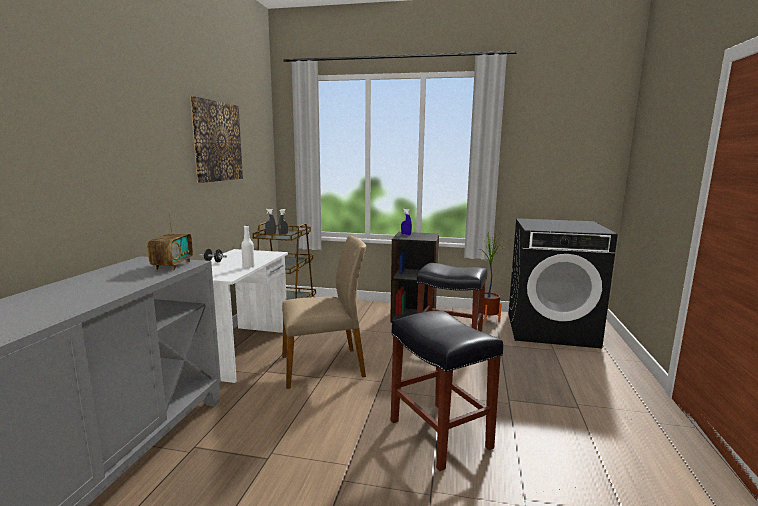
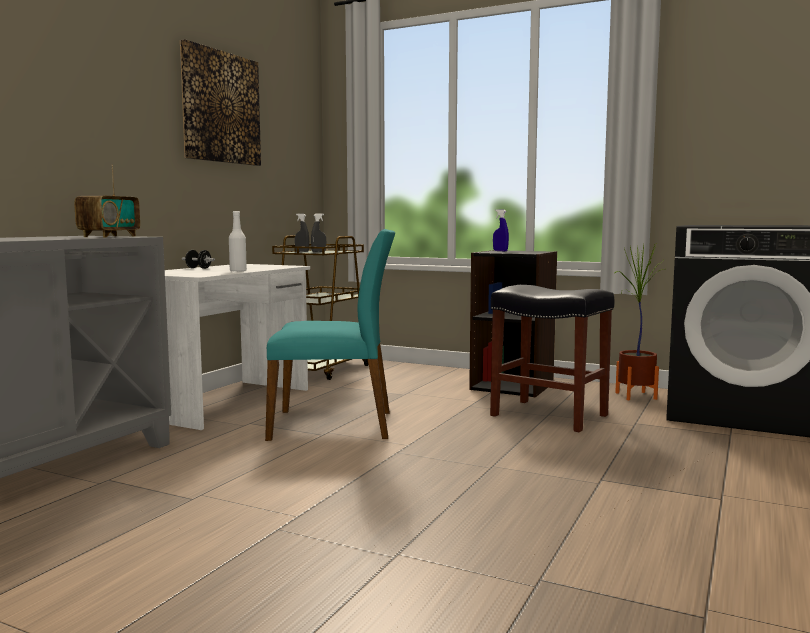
camera: 15 degrees right, 5 degrees down
(323, 366) = (334, 424): beige chair -> turquoise chair
(441, 434) = (458, 503): black stool -> none

